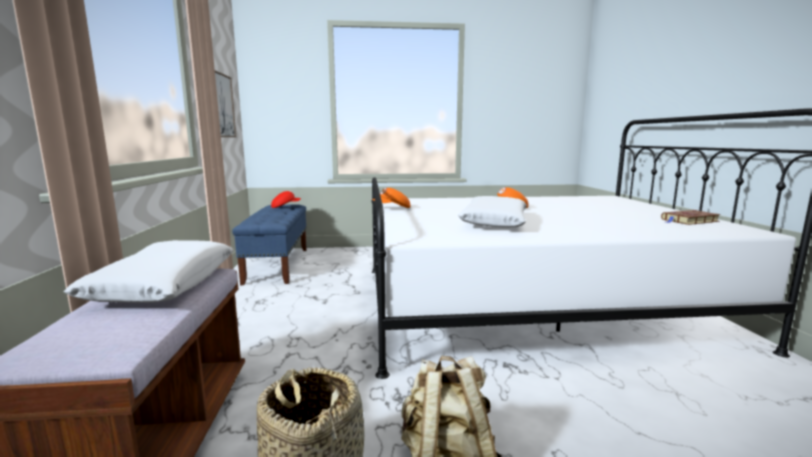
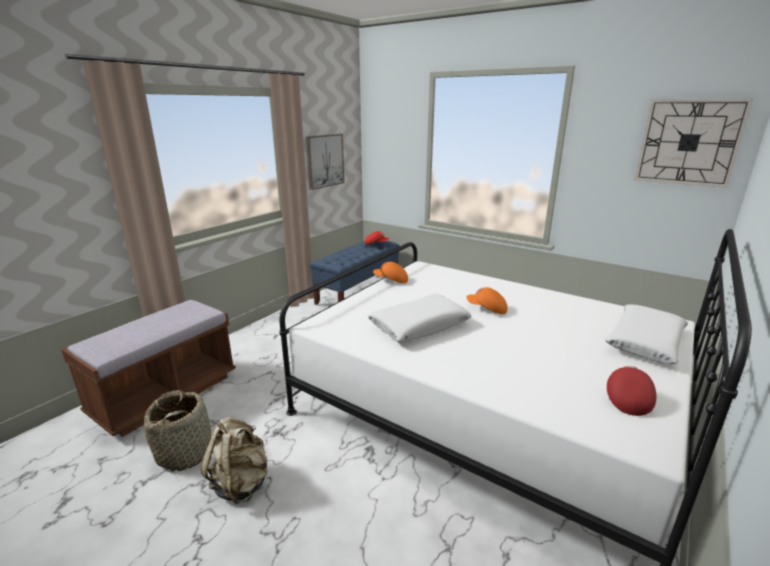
camera: 40 degrees right, 10 degrees up
(164, 284) = (177, 316): white pillow -> white pillow (644, 342)
(548, 84) = (688, 142): none -> wall clock
(688, 221) = (626, 398): brown book -> red cap

